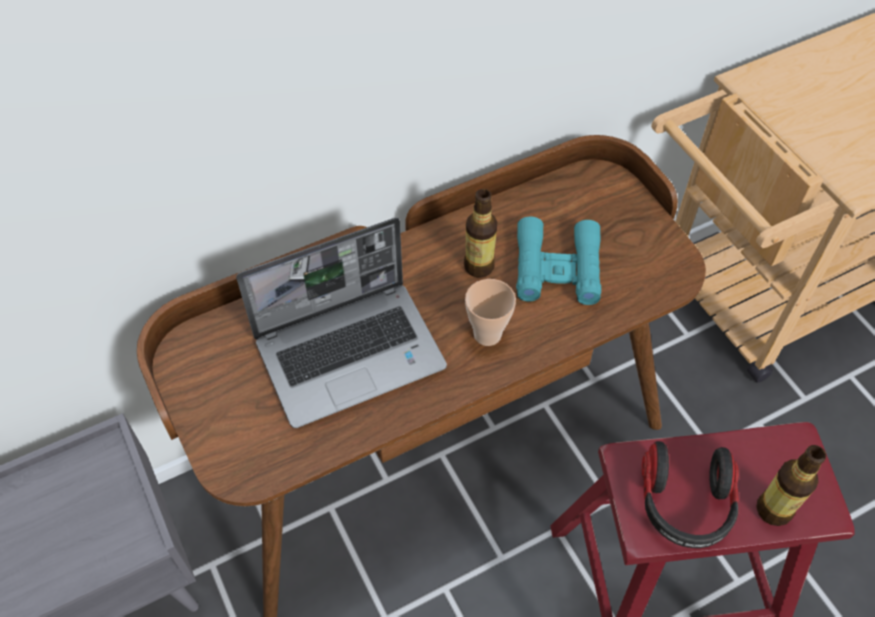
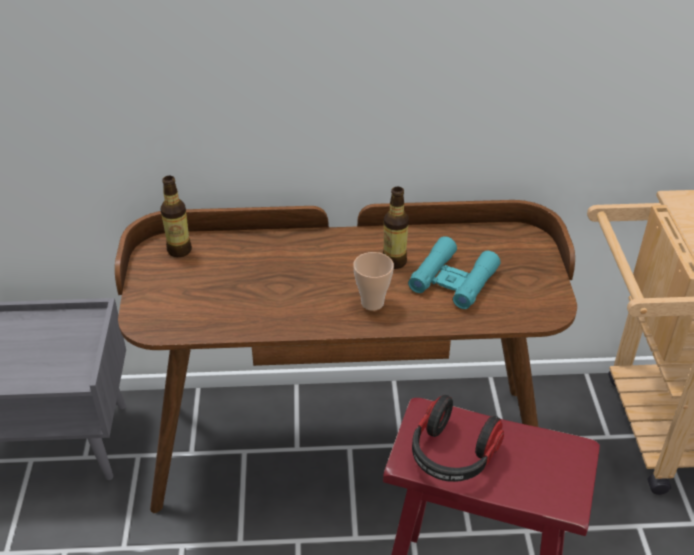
camera: 25 degrees right, 15 degrees down
(351, 352) = (268, 283): laptop -> none
(774, 509) = (524, 485): bottle -> bottle (179, 250)

